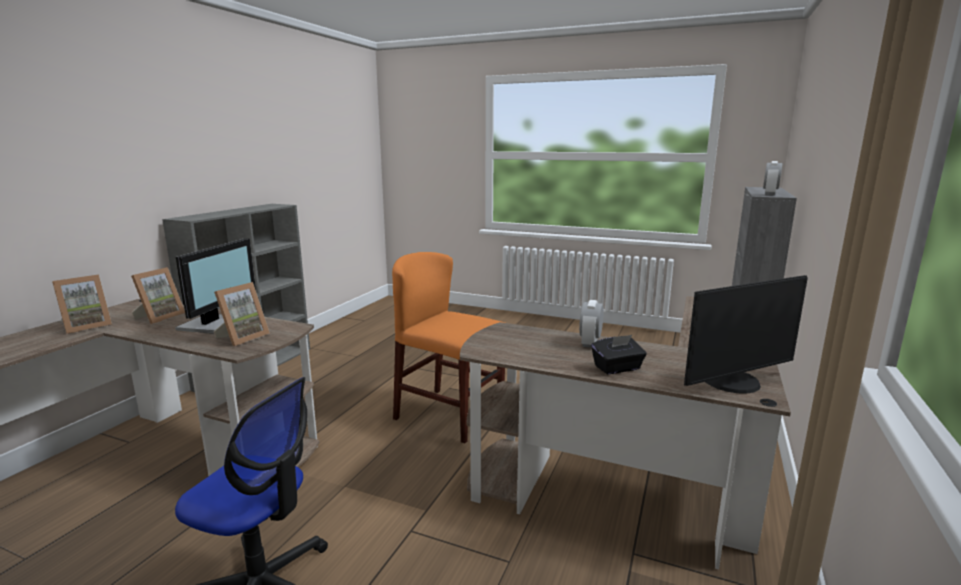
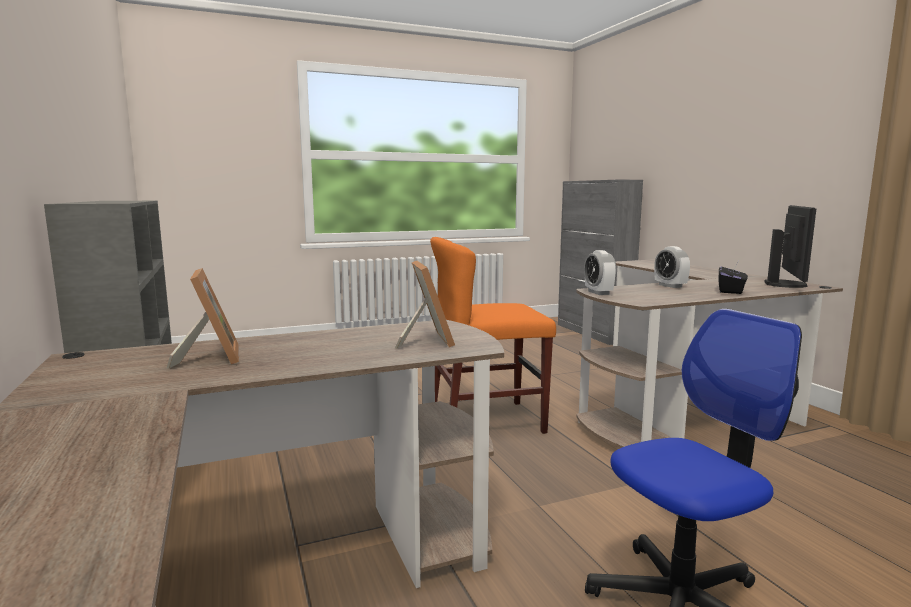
camera: 45 degrees left, 5 degrees down
(86, 326) = (114, 394): picture frame -> none
(214, 324) = (331, 343): monitor -> none
(770, 194) = (617, 179): alarm clock -> alarm clock (598, 293)

